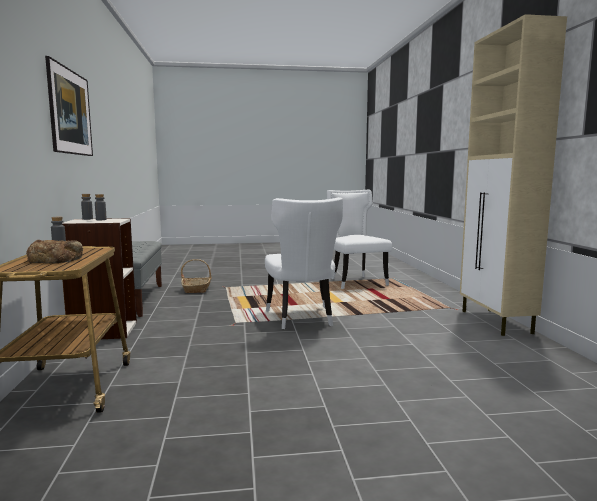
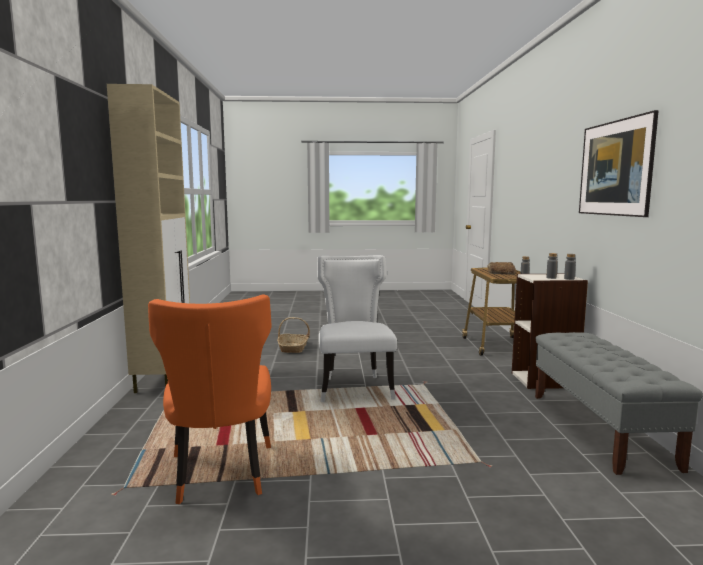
camera: 175 degrees left, 0 degrees up
(197, 289) = (530, 458): basket -> basket (293, 348)
(355, 282) = (221, 475): white chair -> orange chair

